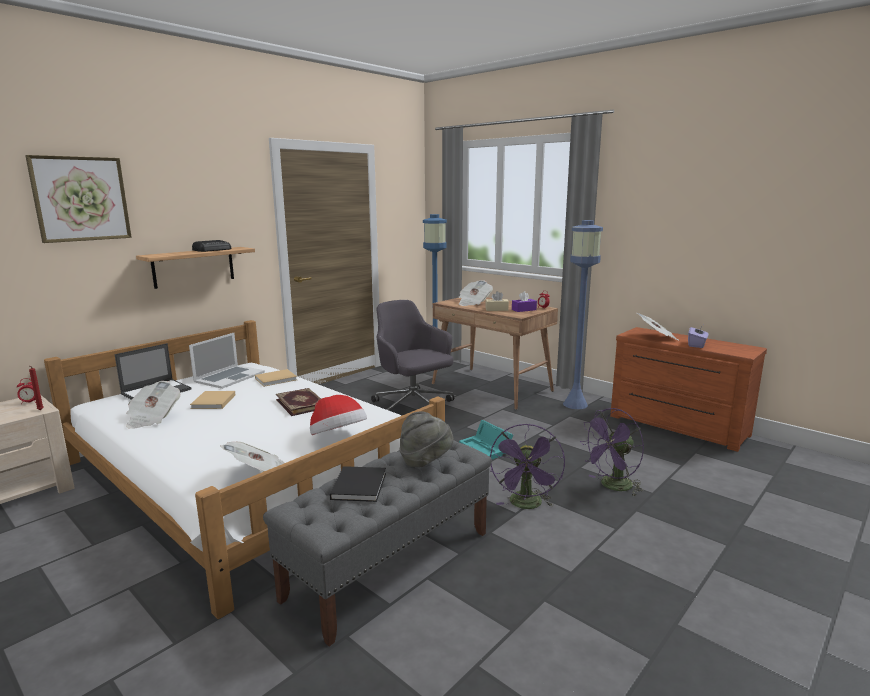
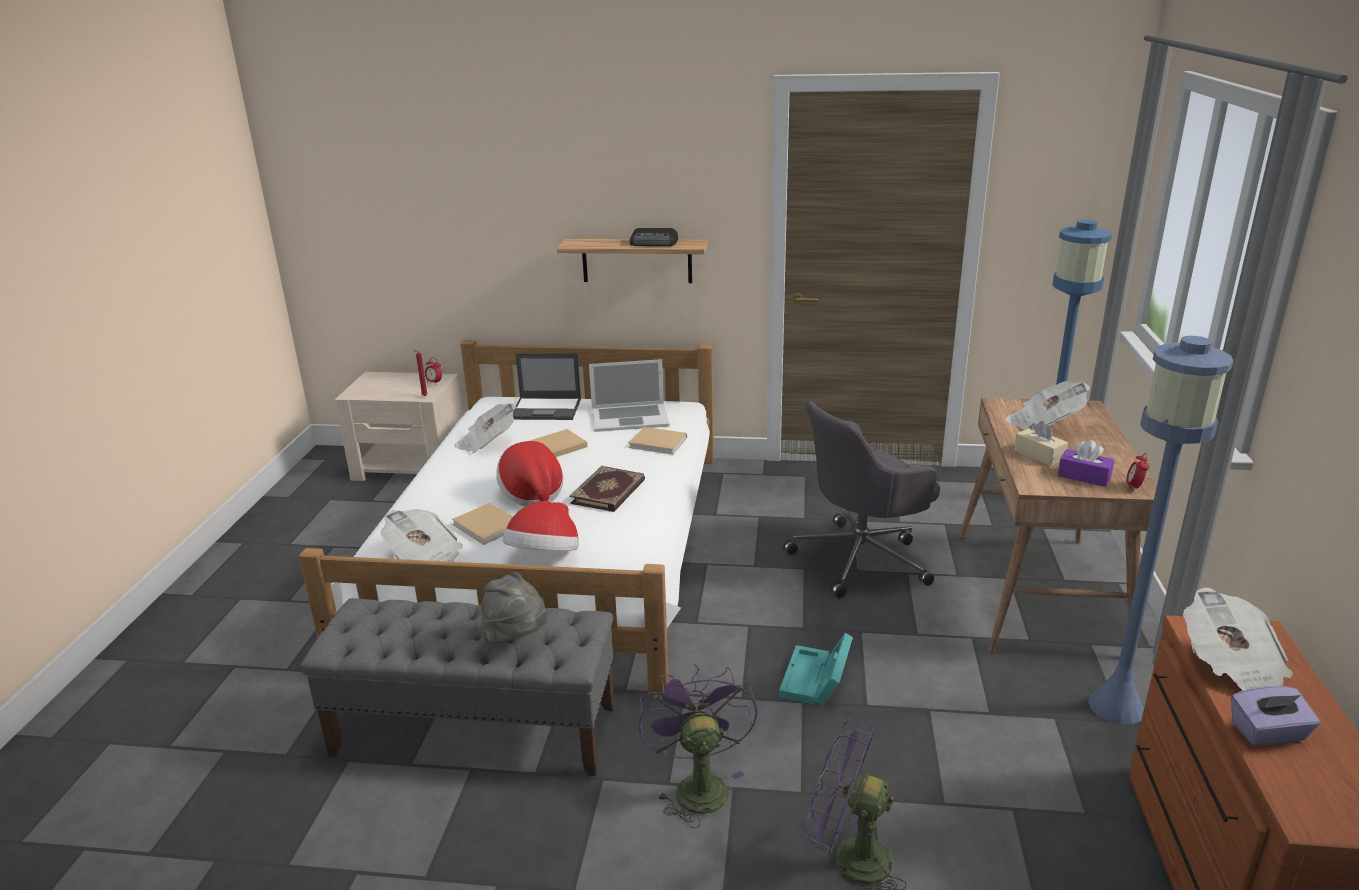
camera: 55 degrees right, 10 degrees up
(81, 199) = (509, 167): picture -> none
(255, 422) = (532, 494): none -> hat
(265, 444) = (488, 526): none -> beige book
(359, 485) = (427, 622): black book -> none
(413, 406) = (862, 558): grey office chair -> grey office chair turned 135 degrees counterclockwise
(526, 505) = (697, 785): purple fan -> purple fan turned 105 degrees clockwise

